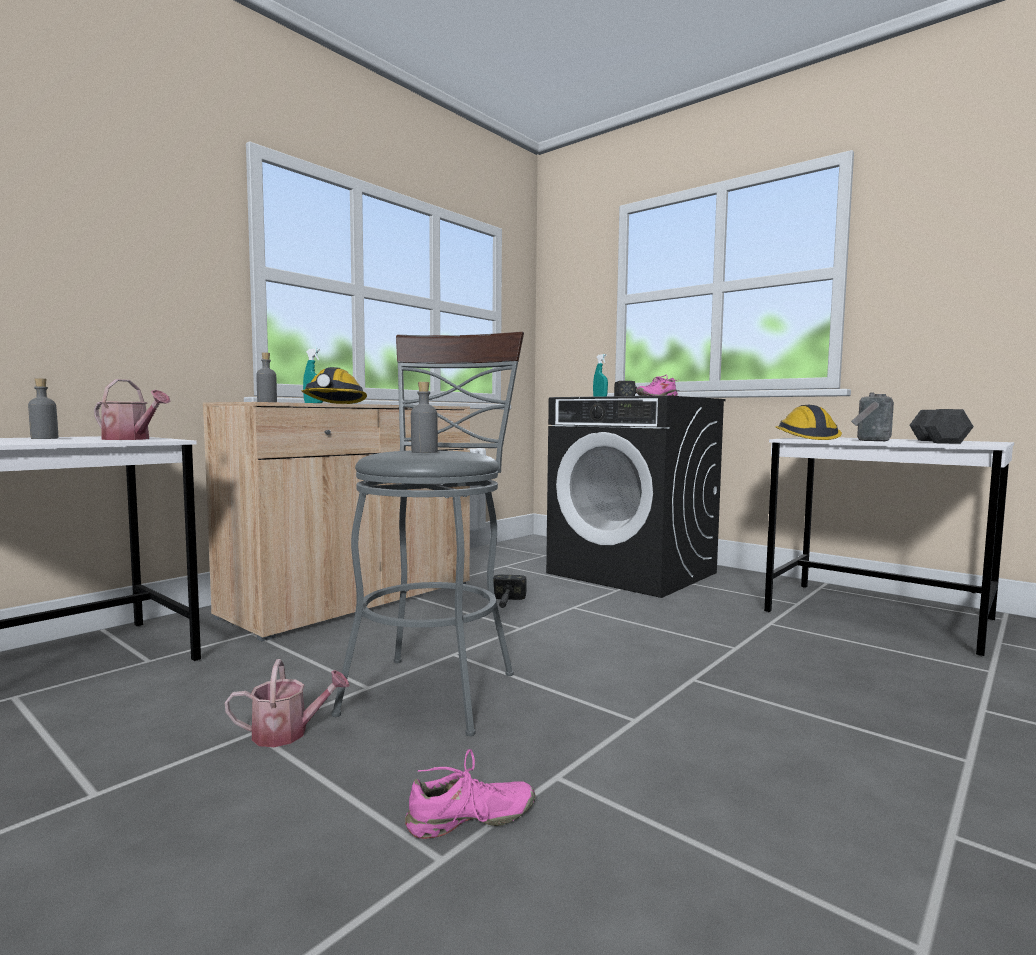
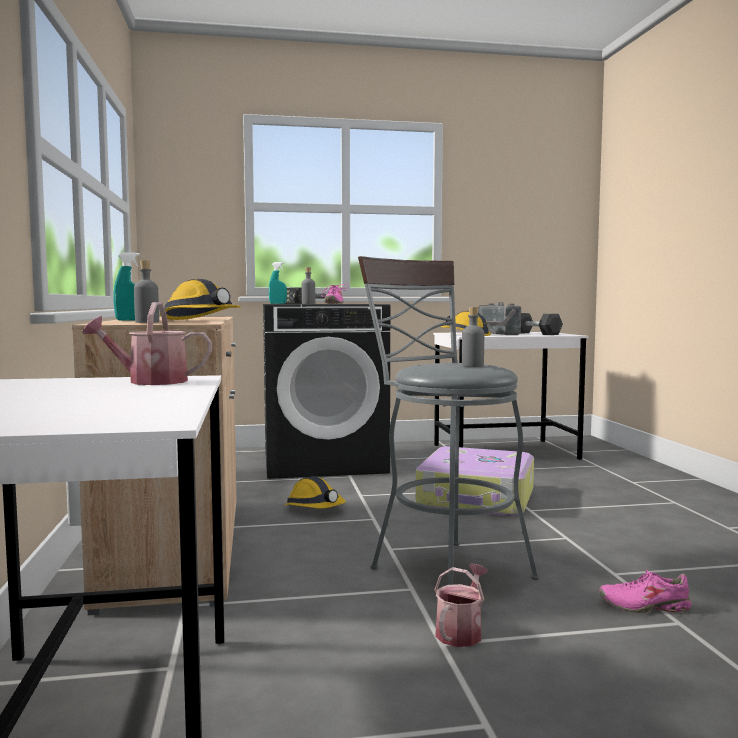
camera: 50 degrees left, 0 degrees up
(44, 438) = (36, 394): grey bottle -> grey bottle (308, 303)
(131, 439) = (150, 381): watering can -> watering can turned 150 degrees counterclockwise
(470, 820) = (644, 606): pink shoe -> pink shoe turned 105 degrees counterclockwise
(506, 605) = (315, 508): hammer -> hard hat
(671, 647) = (477, 498): none -> suitcase

